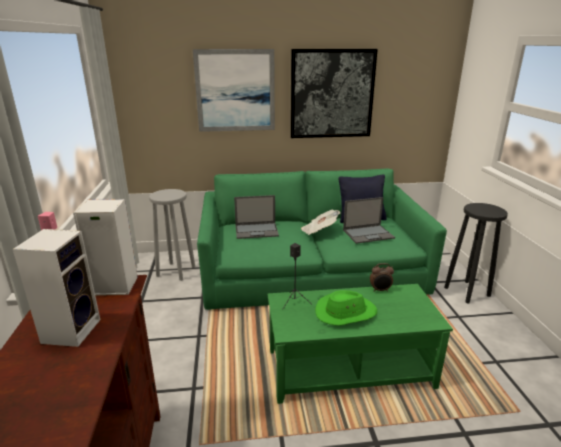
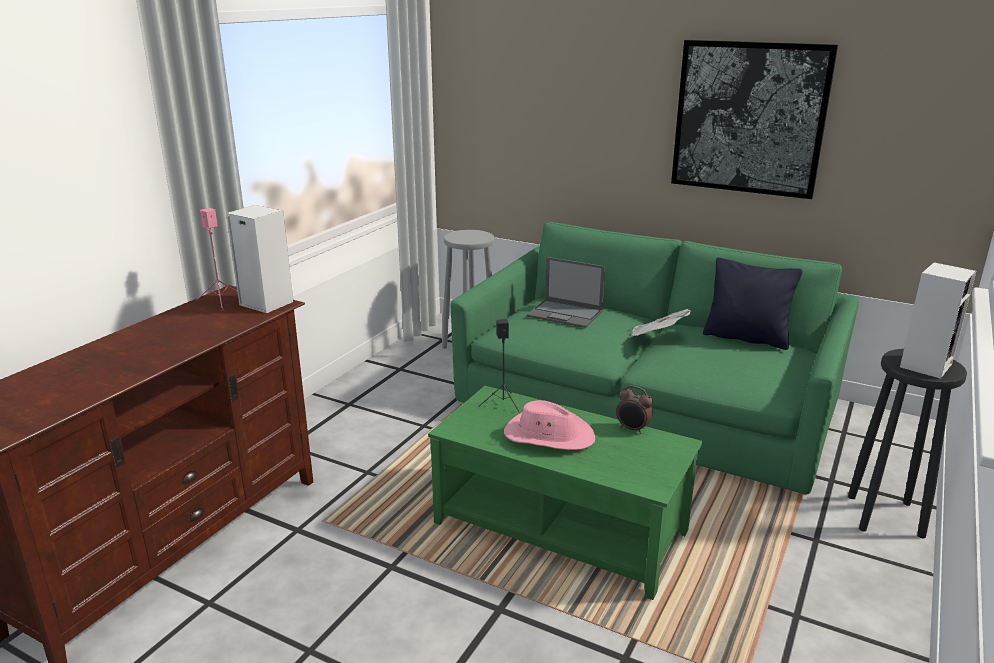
camera: 35 degrees right, 0 degrees up
(71, 329) = (194, 325): speaker -> speaker (925, 364)
(235, 91) = (596, 100): picture -> none
(345, 312) = (548, 435): green hat -> pink hat
(368, 234) = (725, 360): laptop -> none

